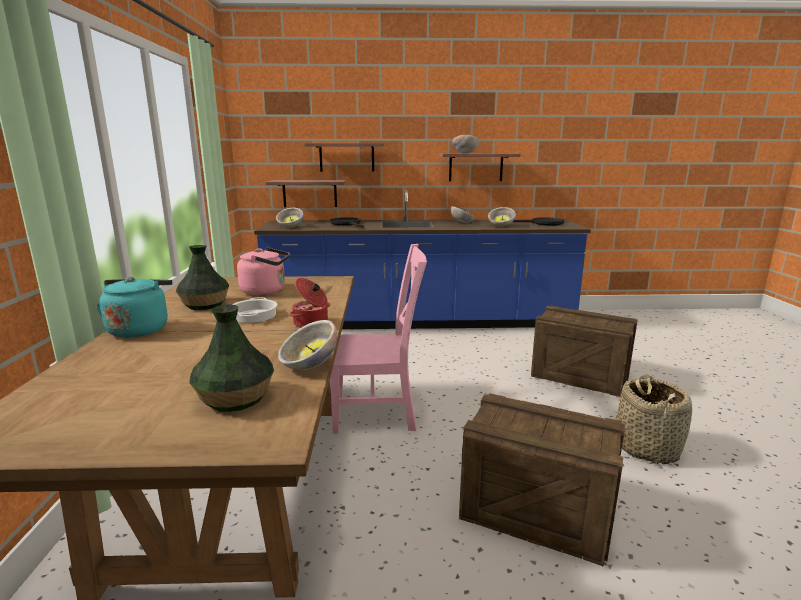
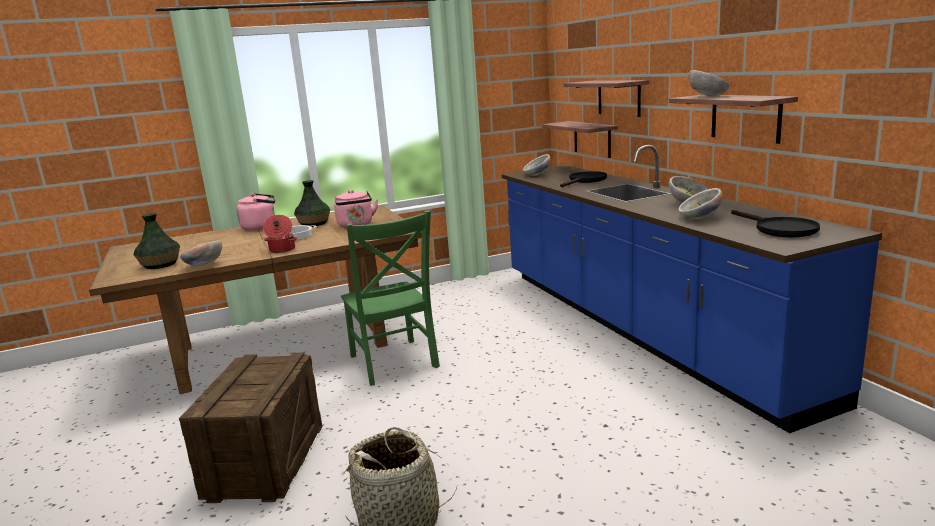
camera: 70 degrees right, 0 degrees up
(139, 329) = (261, 227): turquoise kettle -> pink kettle
(379, 412) = (394, 363): pink chair -> green chair
(580, 376) = (575, 459): crate -> none

